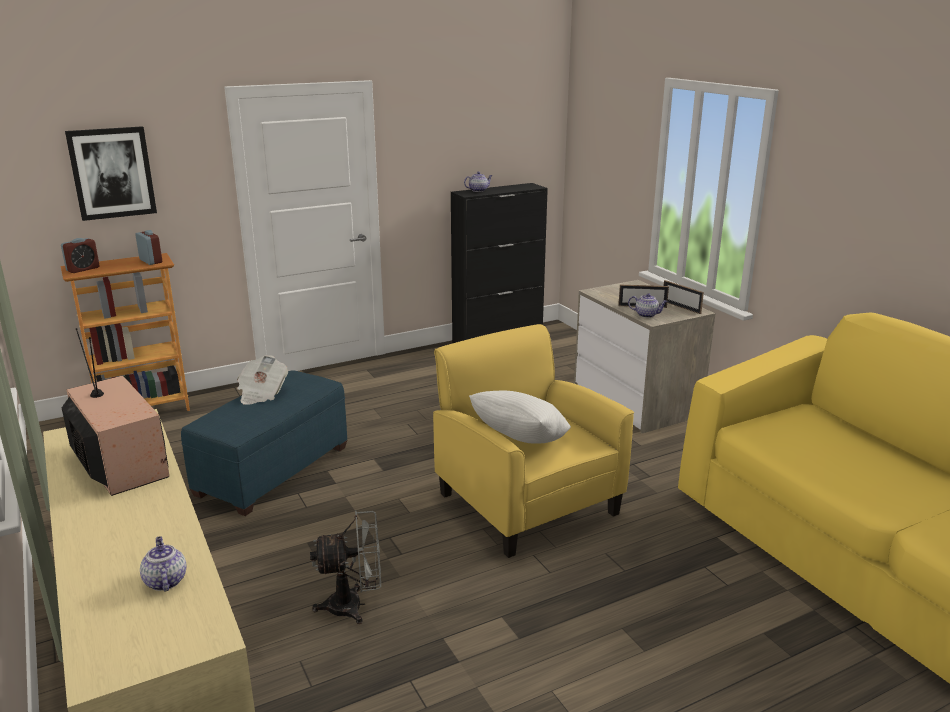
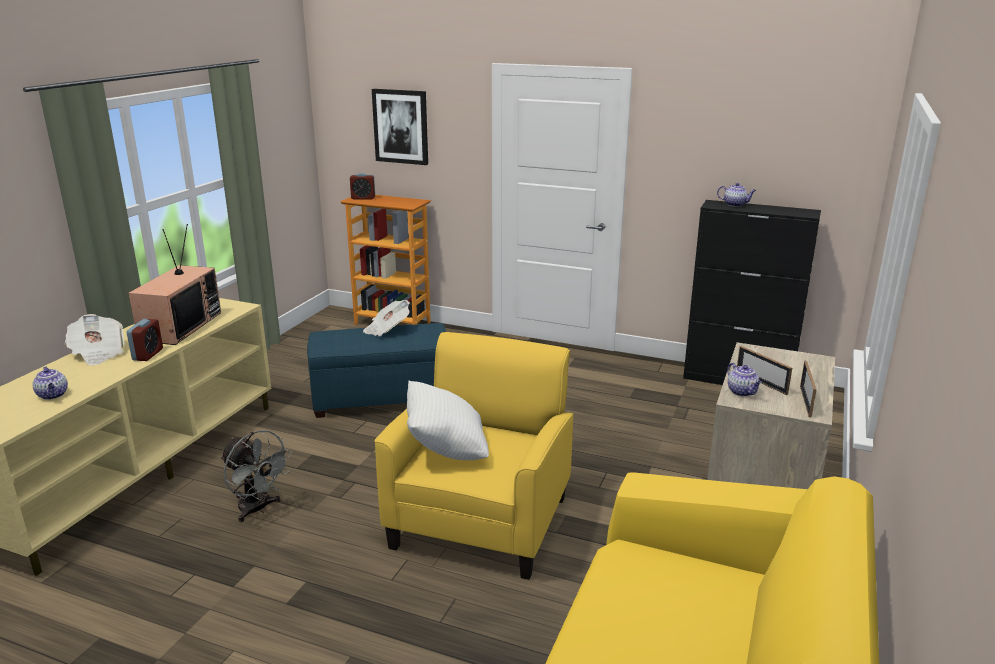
camera: 50 degrees right, 0 degrees up
(95, 528) = (98, 353): none -> newspaper
(151, 261) = (407, 203): alarm clock -> alarm clock (148, 354)
(165, 581) = (53, 395): teapot -> teapot turned 120 degrees clockwise

